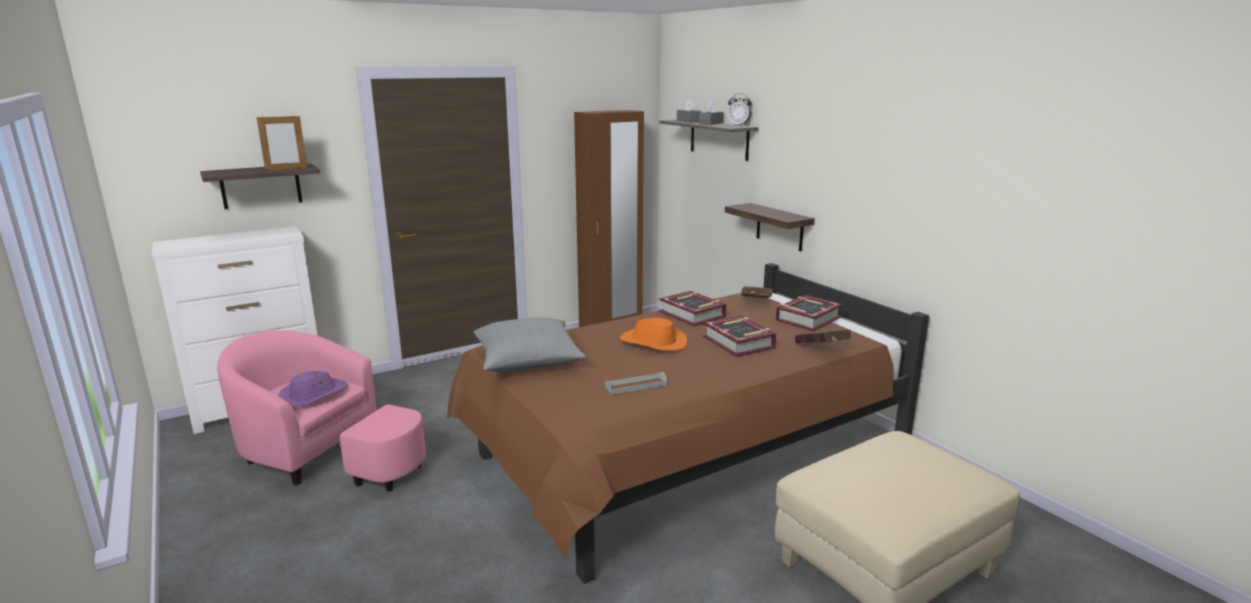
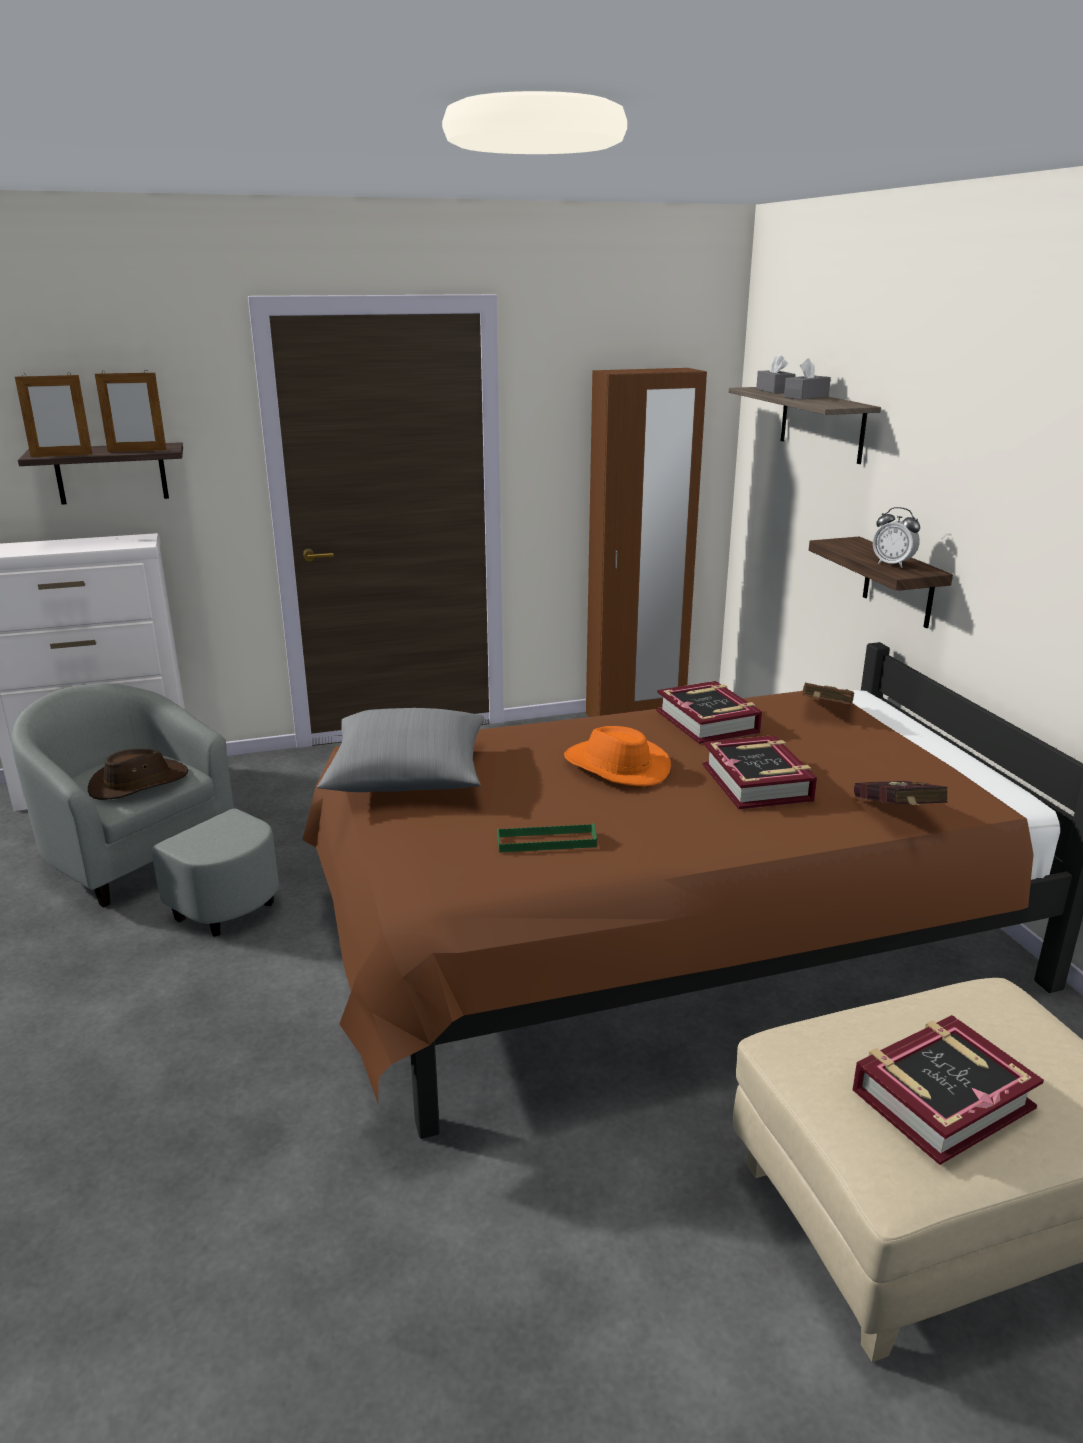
camera: 15 degrees right, 5 degrees up
(233, 173) = (61, 455): none -> picture frame
(313, 395) = (138, 783): purple hat -> brown hat
(324, 457) = (155, 870): pink armchair -> grey armchair
(636, 386) = (546, 842): grey tray -> green tray
(738, 125) = (848, 403): alarm clock -> alarm clock (892, 564)
(807, 319) = (902, 751): book -> book (941, 1098)

